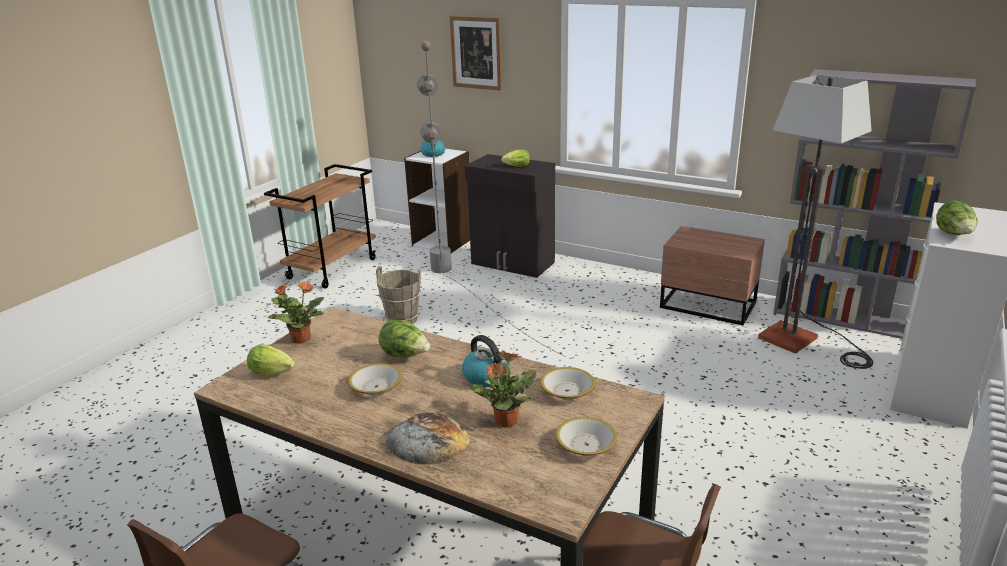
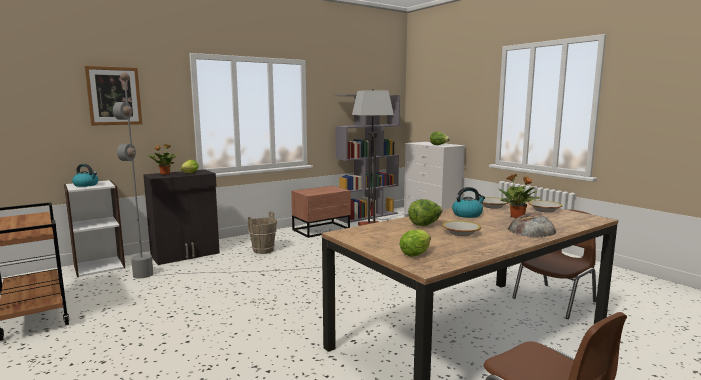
camera: 65 degrees left, 15 degrees down
(300, 339) = (367, 243): potted plant -> potted plant (164, 174)
(402, 320) = (196, 302): brown bucket -> brown bucket (263, 250)

